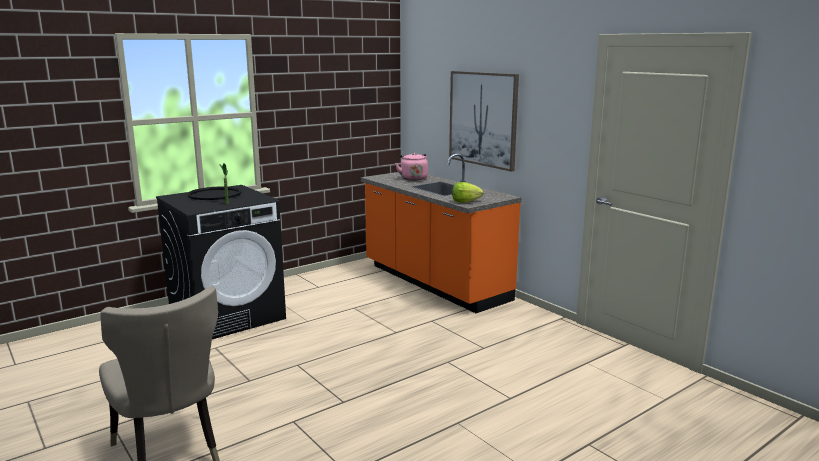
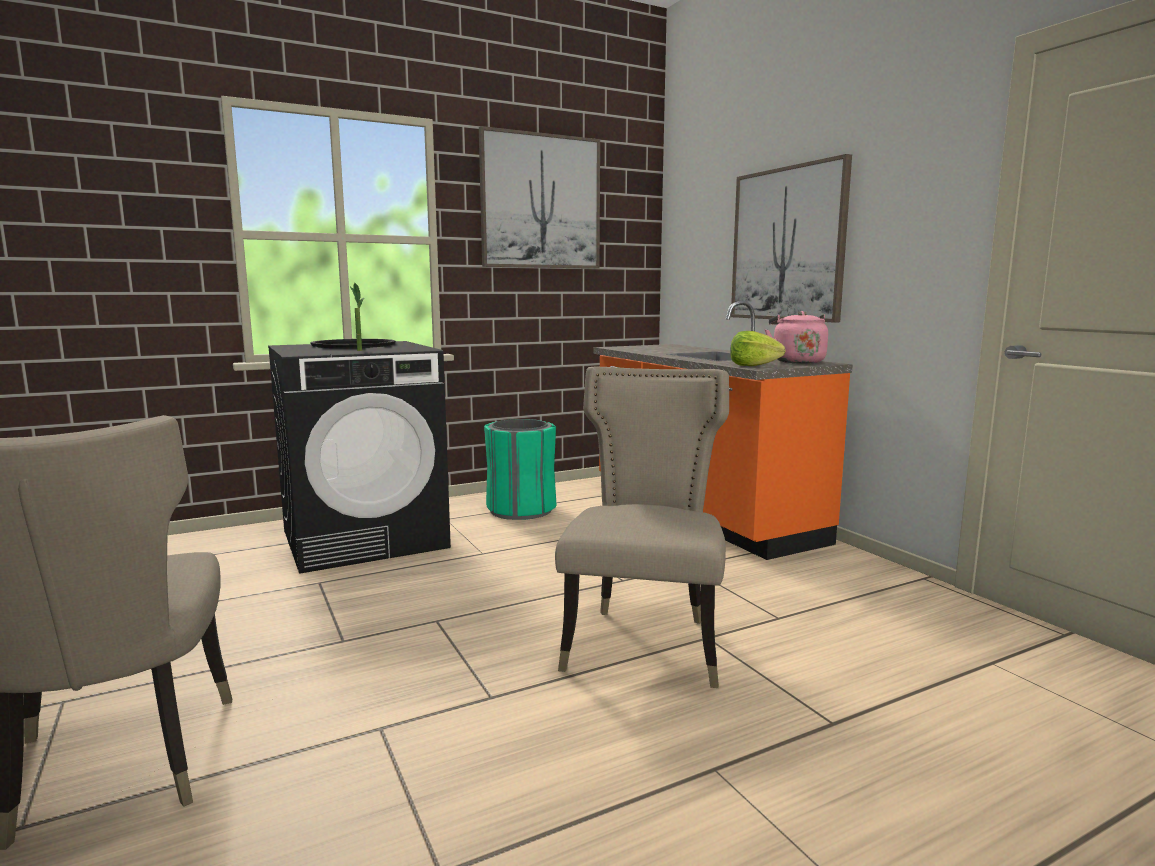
camera: 10 degrees right, 5 degrees down
(320, 288) = (521, 510): none -> green trash can
(322, 81) = (541, 202): none -> picture
(413, 178) = (673, 349): pink kettle -> pink kettle (796, 361)
(415, 367) = (645, 643): none -> beige chair

